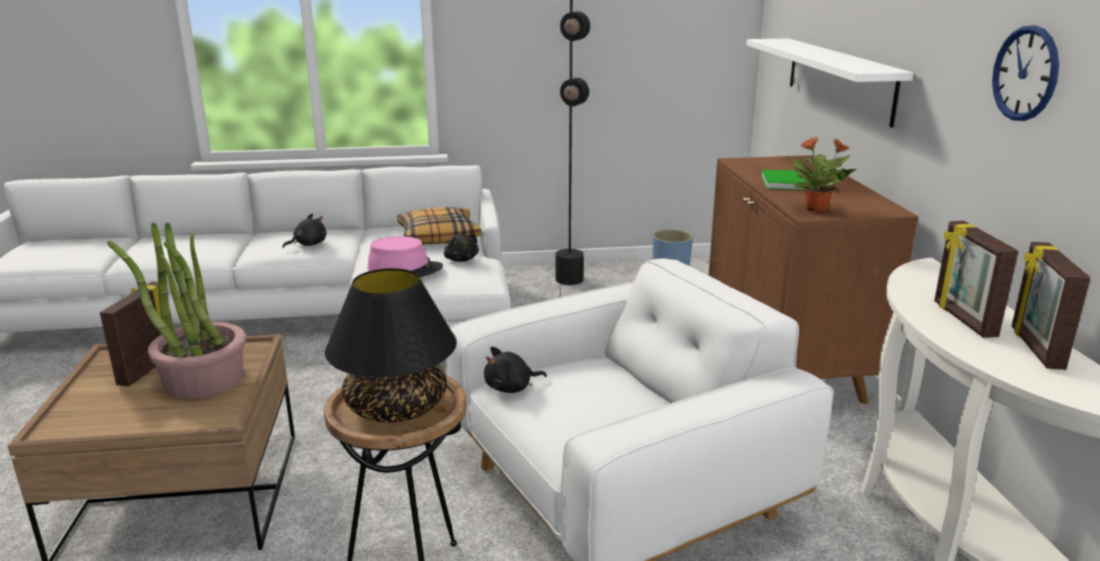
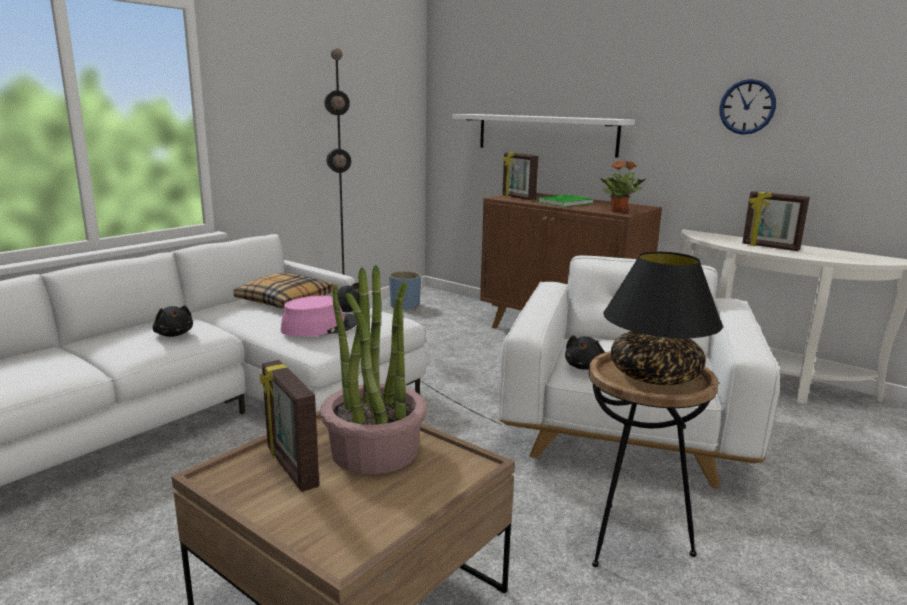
camera: 45 degrees left, 5 degrees down
(308, 244) = (174, 334): black plush toy -> black plush toy turned 135 degrees clockwise
(1035, 348) = (818, 250): picture frame -> picture frame (518, 198)

